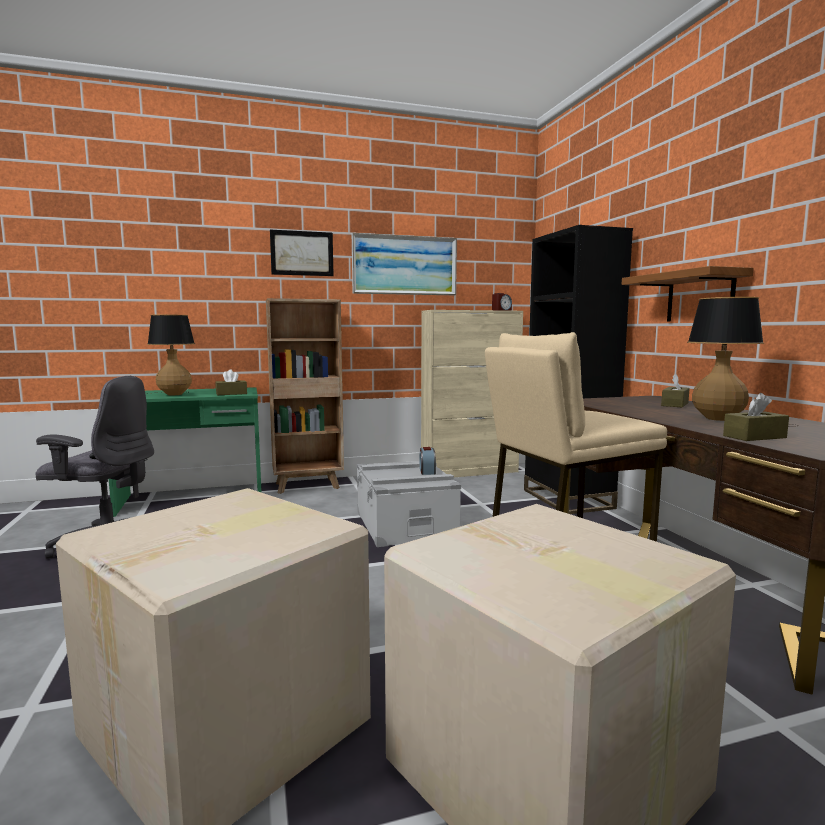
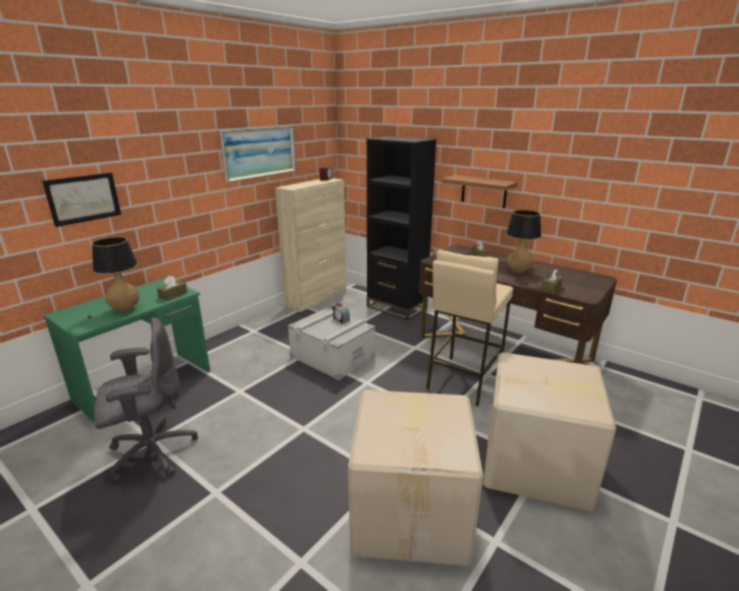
camera: 35 degrees left, 15 degrees up
(302, 253) = (183, 153): picture -> picture (83, 198)
(309, 486) = (222, 343): brown bookcase -> none

